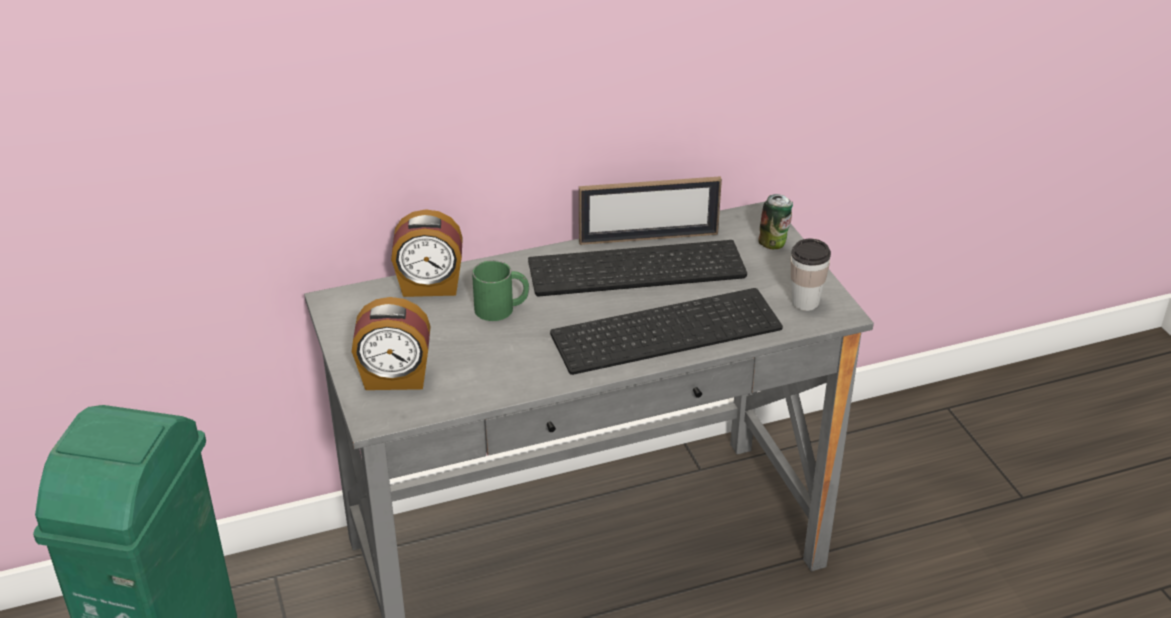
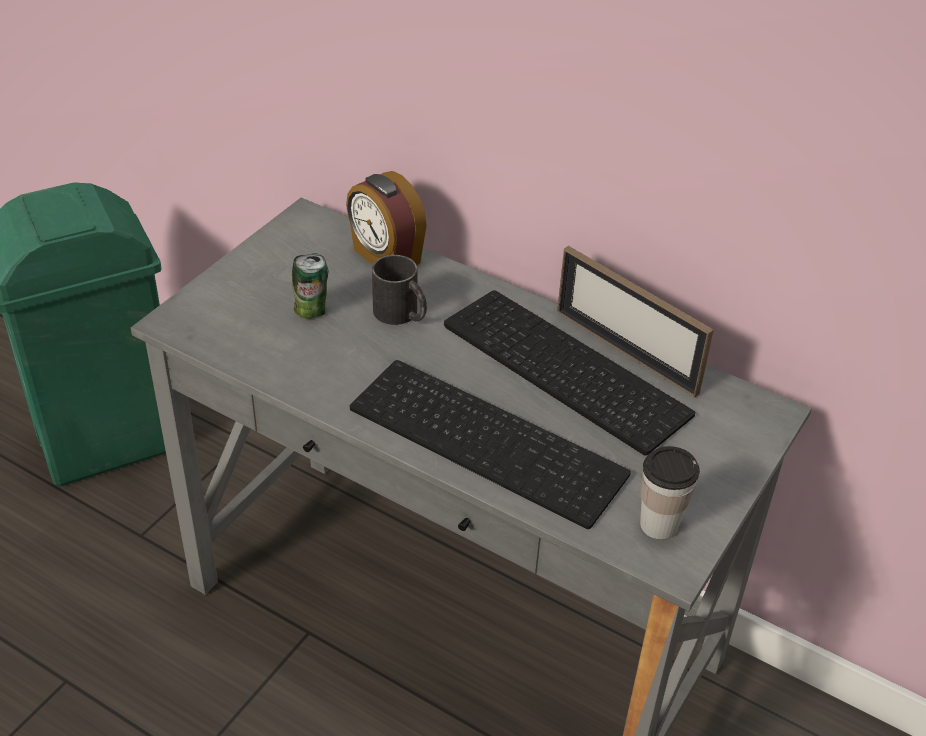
camera: 50 degrees right, 5 degrees up
(395, 378) = (236, 305): alarm clock -> none
(502, 308) = (402, 315): green mug -> black mug
(774, 243) = (733, 448): can -> can (311, 311)

